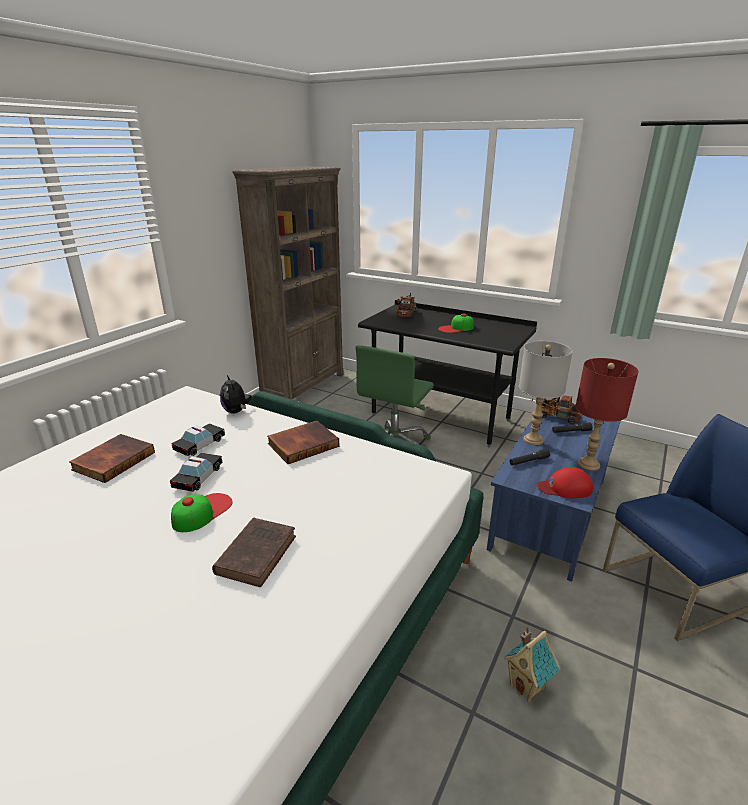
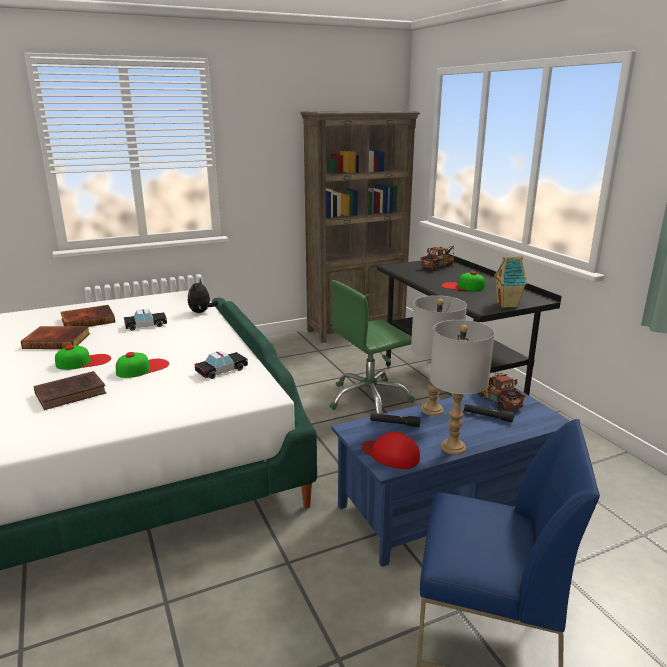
camera: 35 degrees right, 5 degrees down
(198, 477) = (113, 343): toy car -> toy car (222, 370)
(284, 493) = (142, 368): none -> cap
(303, 444) = (206, 344): book -> book (58, 340)
(527, 686) = (227, 612): toy house -> toy house (508, 305)
(588, 464) = (453, 447): red table lamp -> grey table lamp

